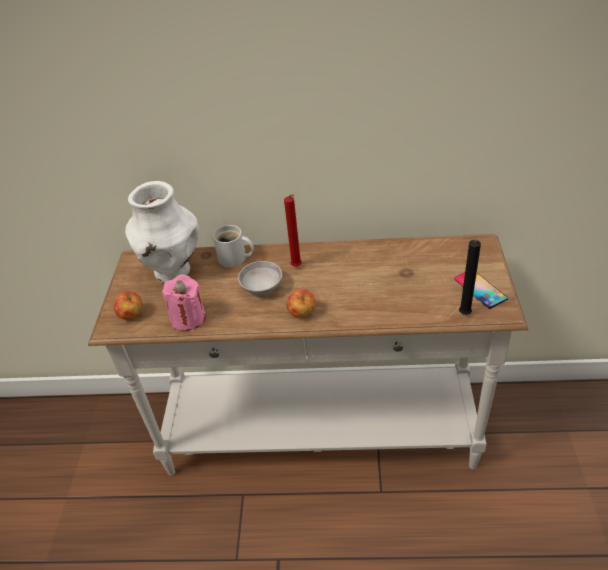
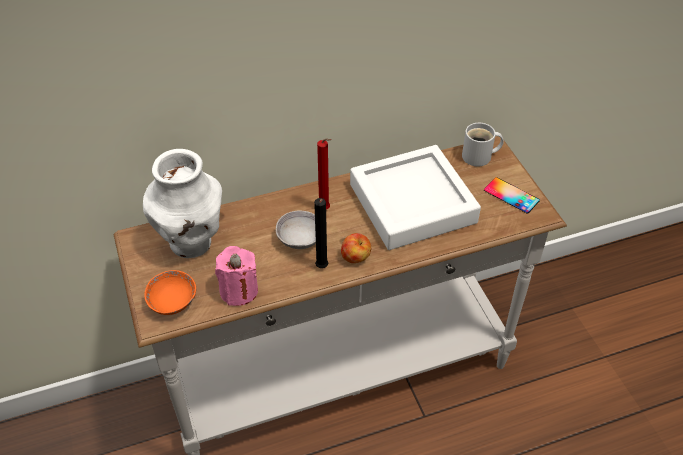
camera: 25 degrees left, 5 degrees up
(131, 315) = (173, 302): apple -> orange bowl
(234, 259) = (253, 214): white mug -> white mug (479, 157)
(378, 277) = (412, 203): none -> white tray
(464, 315) = (508, 225): black candle -> black candle (321, 268)

